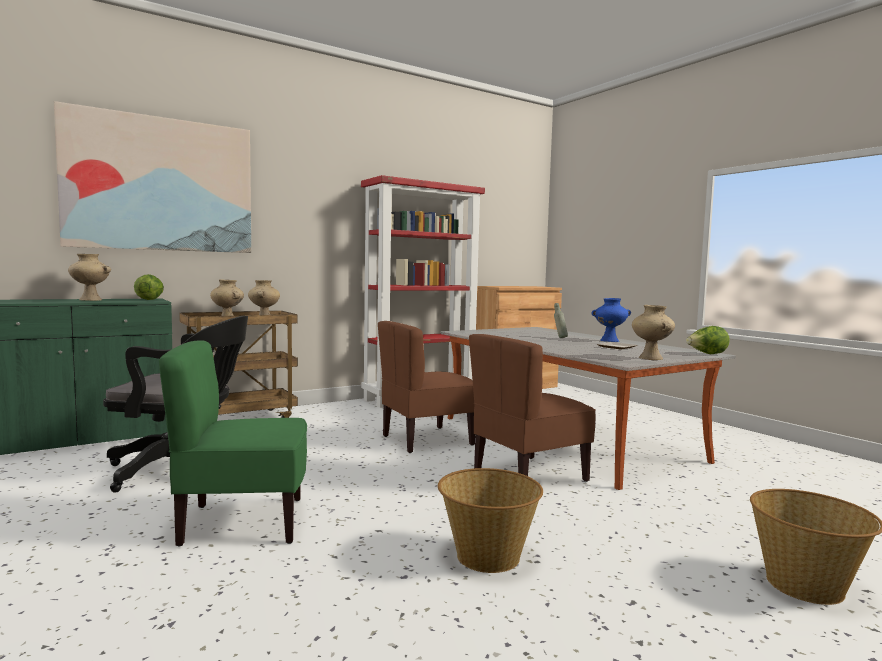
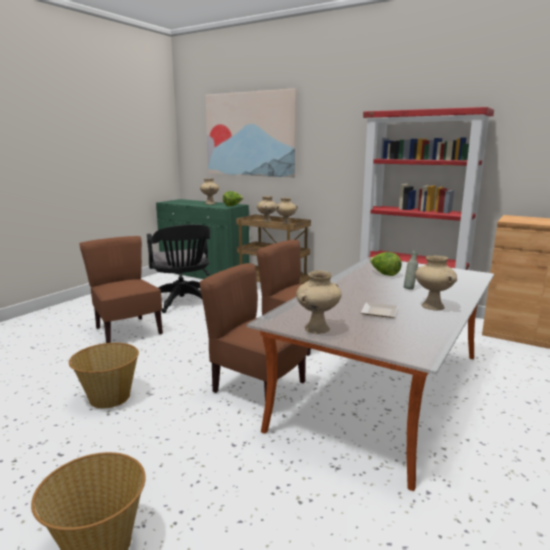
camera: 65 degrees right, 10 degrees up
(242, 522) = (127, 331): green chair -> brown chair
(609, 341) = (432, 306): blue vase -> beige vase
(706, 354) = (406, 353): lettuce -> lettuce (384, 274)

